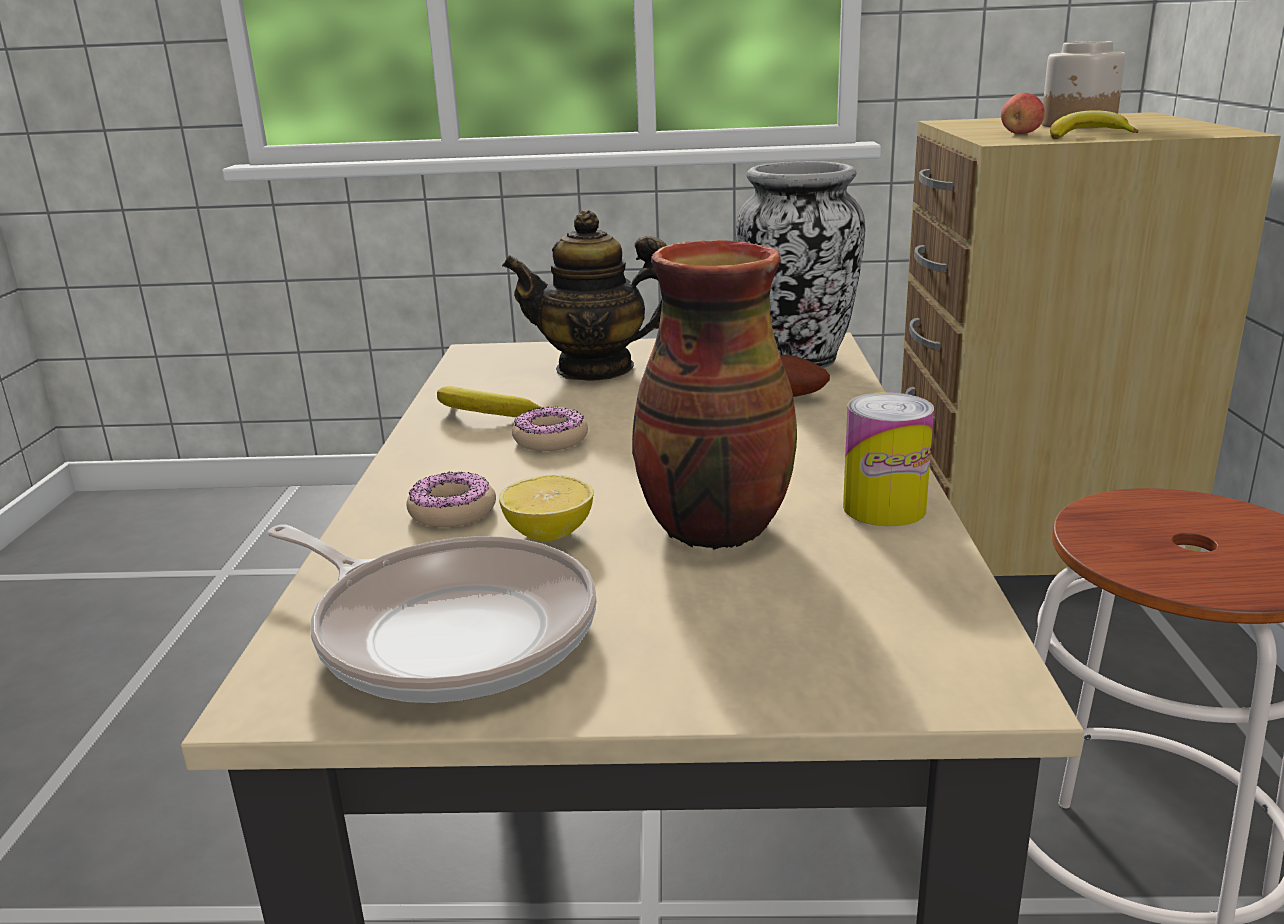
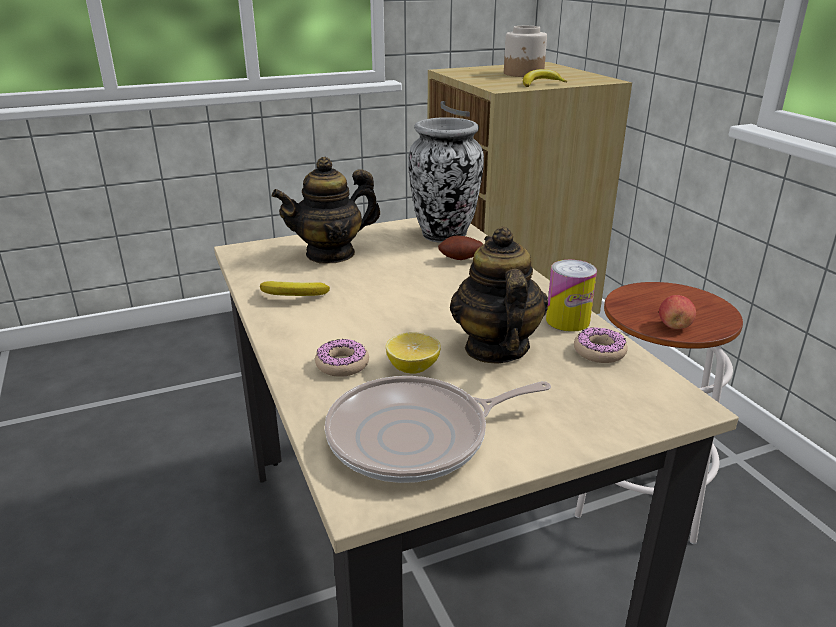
camera: 25 degrees left, 5 degrees up
(447, 631) = (416, 437): frying pan -> frying pan turned 150 degrees clockwise
(550, 440) = (352, 307): donut -> donut (599, 352)
(711, 529) = (495, 348): vase -> teapot
(1020, 134) = (502, 82): apple -> apple (674, 326)

